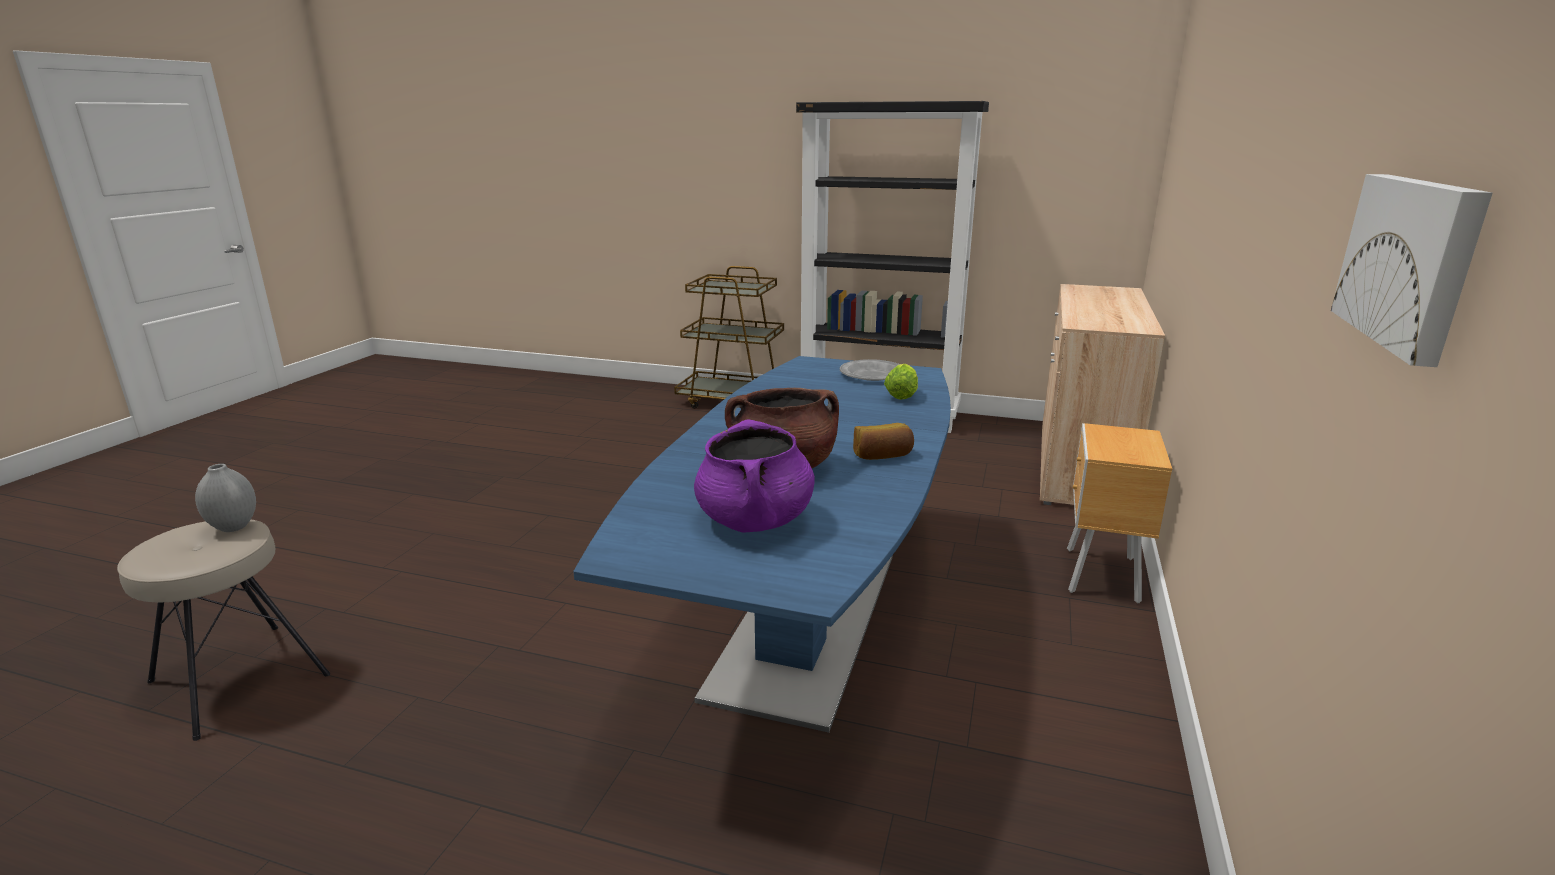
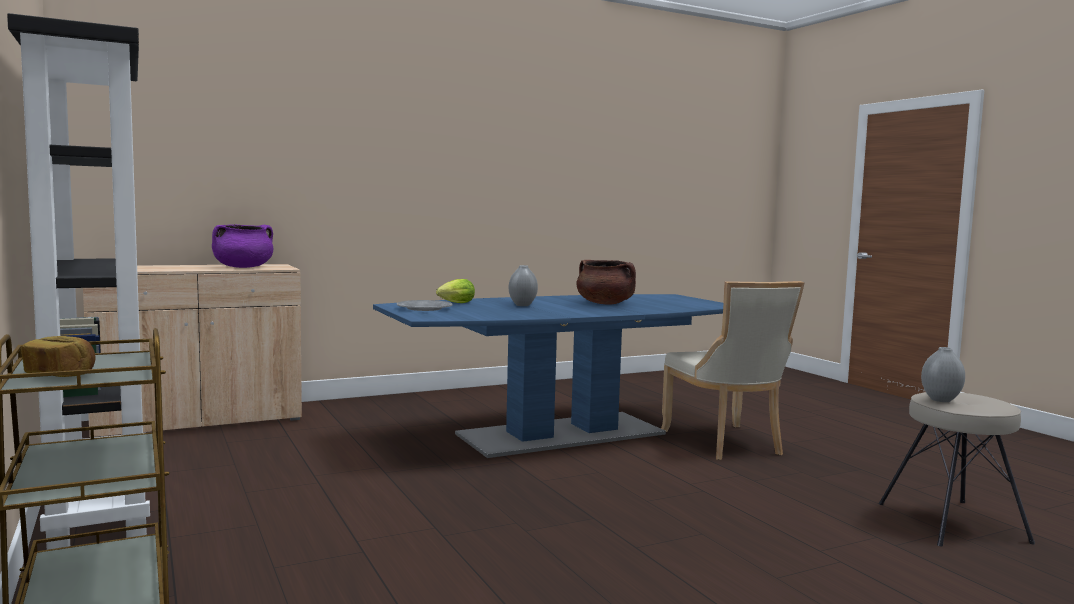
camera: 135 degrees left, 15 degrees down
(586, 726) = (726, 444): none -> beige chair
(755, 520) = (655, 301): purple cooking pot -> purple cooking pot (243, 267)
(839, 417) = (522, 305): none -> grey vase
(882, 456) = (553, 299): bread -> bread (61, 374)
(1100, 576) = (392, 401): brown nightstand -> none
(1411, 262) = (592, 170): picture -> none

